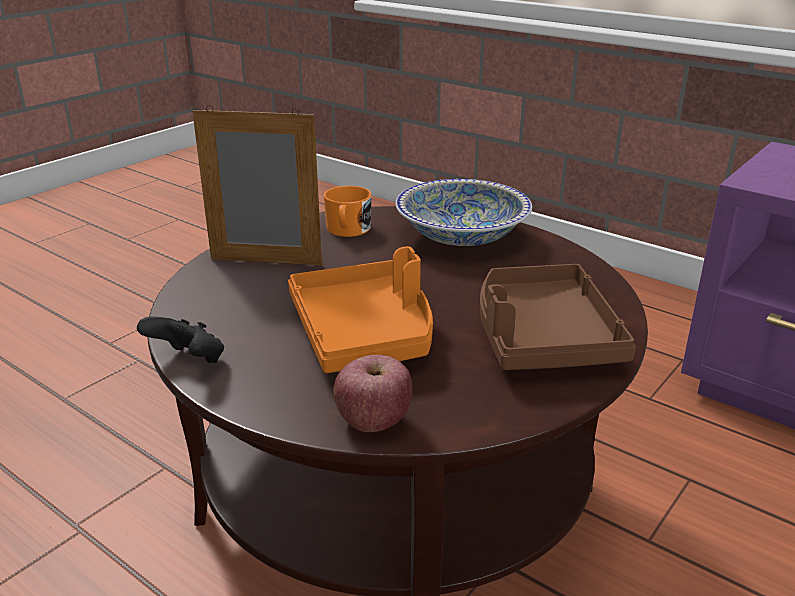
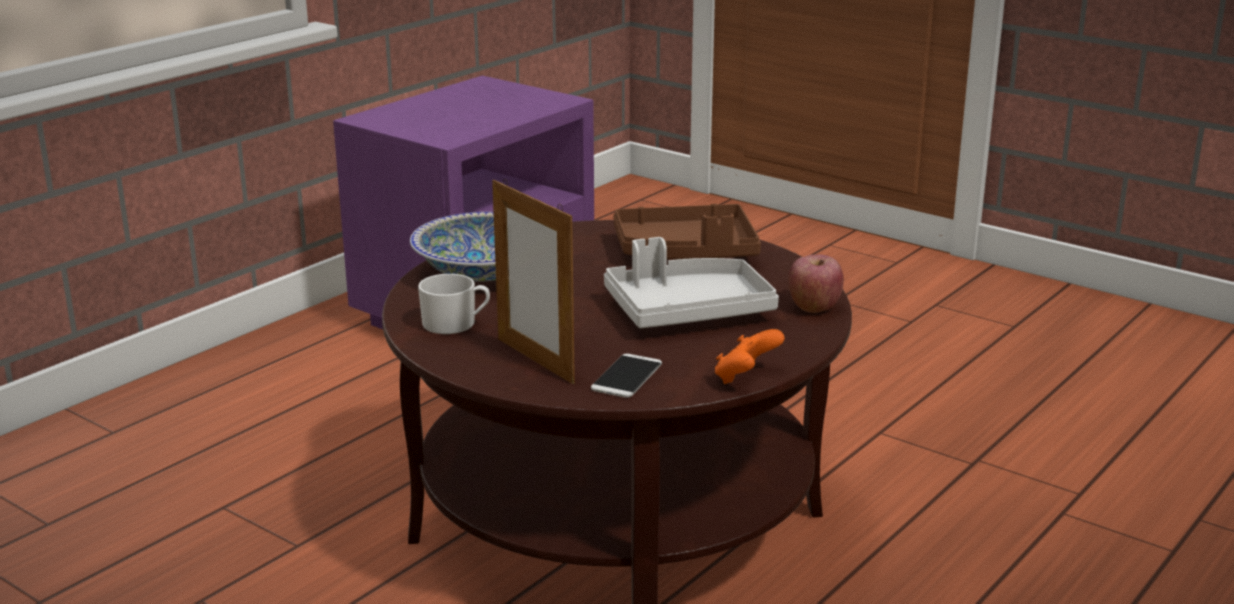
camera: 90 degrees left, 5 degrees down
(189, 361) = (745, 378): black game controller -> orange game controller
(217, 300) = (626, 377): none -> phone
(266, 261) = (535, 360): picture frame -> picture frame turned 45 degrees counterclockwise
(347, 230) = (456, 323): orange mug -> white mug
(365, 333) = (687, 311): orange tray -> grey tray

